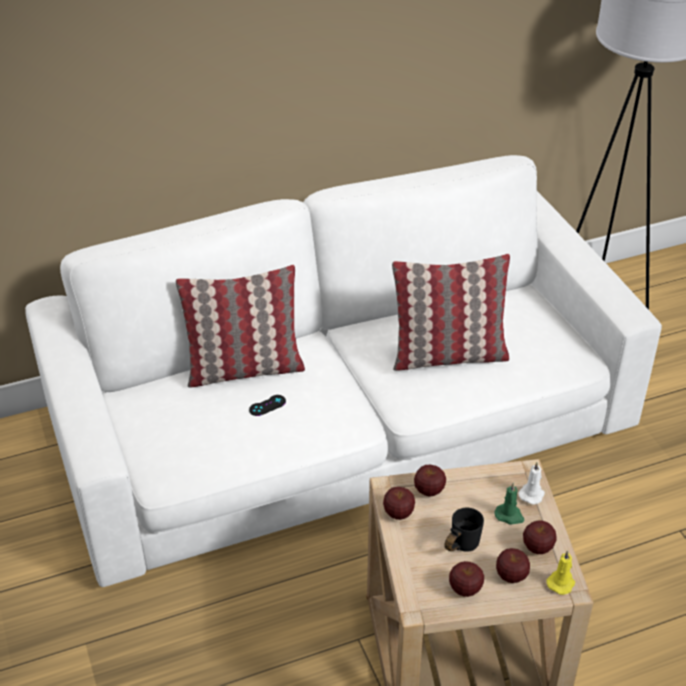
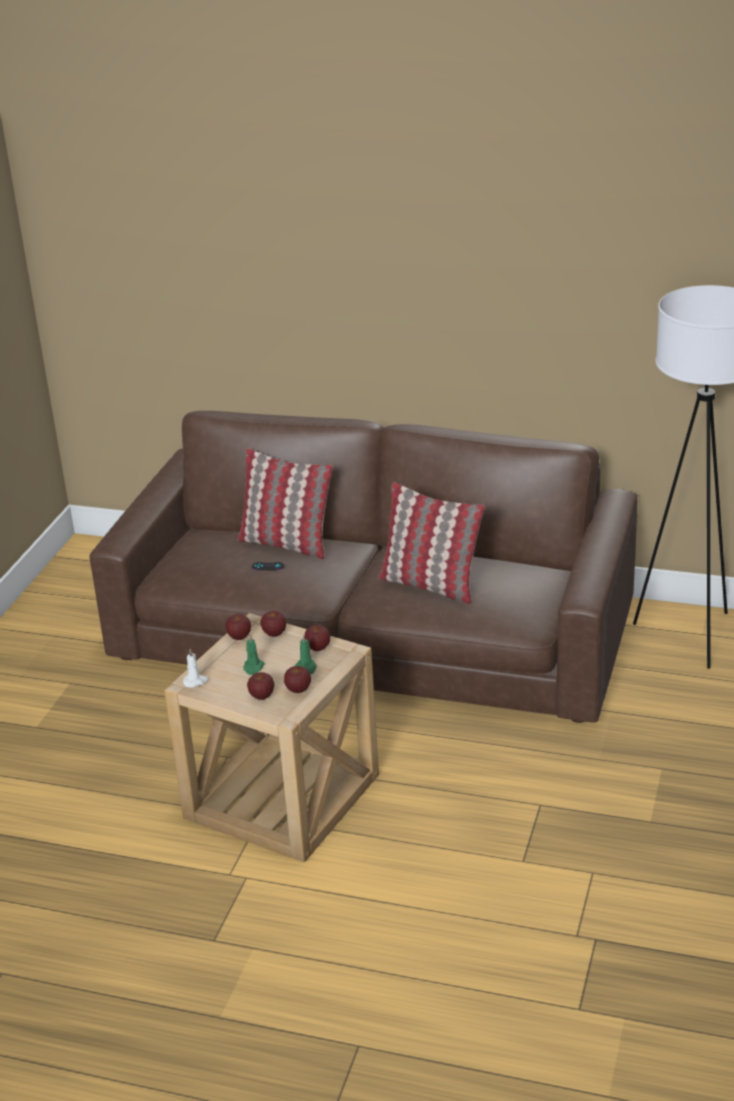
camera: 40 degrees right, 10 degrees down
(342, 424) = (372, 634): white sofa -> brown sofa
(458, 545) = (253, 668): black mug -> green candle
(465, 589) = (224, 689): apple -> apple (318, 648)
(532, 494) = (337, 662): white candle -> white candle (195, 681)
(561, 582) = (286, 712): yellow candle -> none

